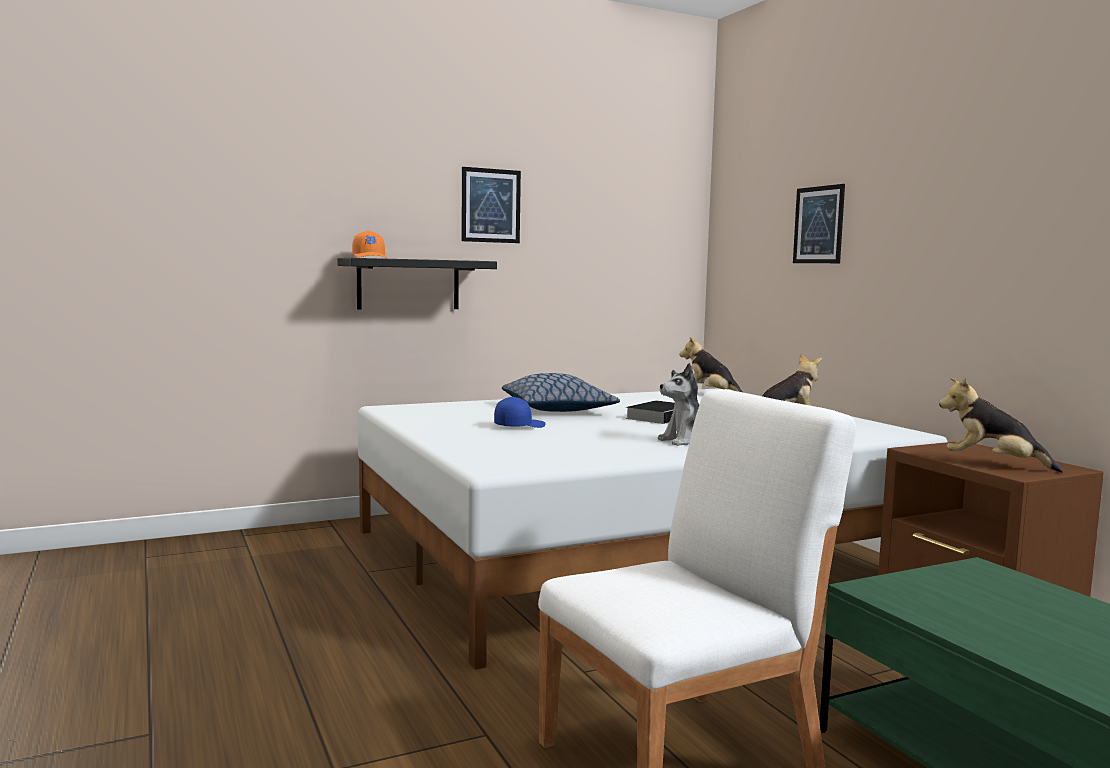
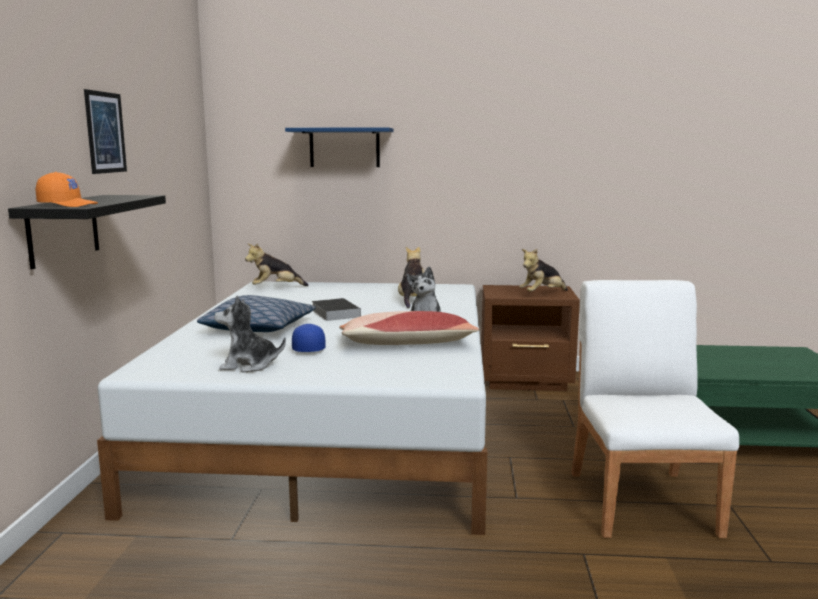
camera: 60 degrees left, 5 degrees up
(442, 422) = (248, 365): none -> plush toy
(592, 444) = (407, 344): none -> pillow
(818, 225) = (344, 147): picture -> blue shelf

